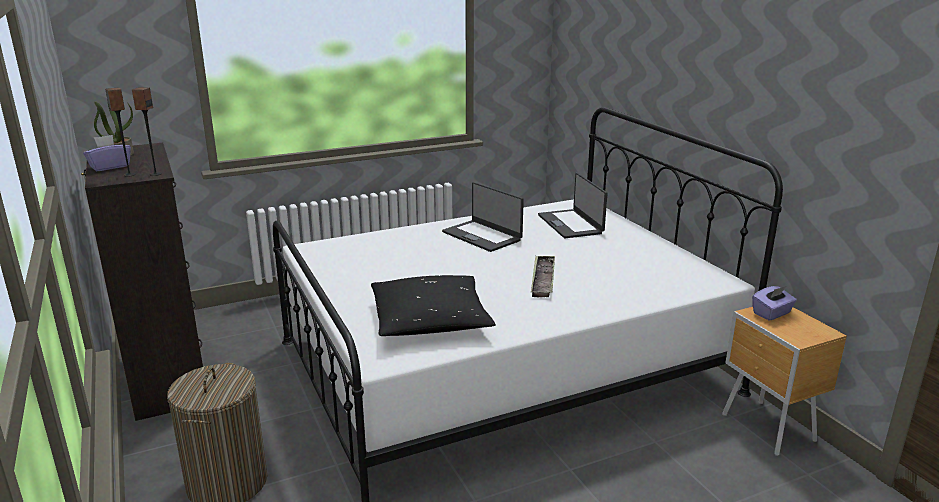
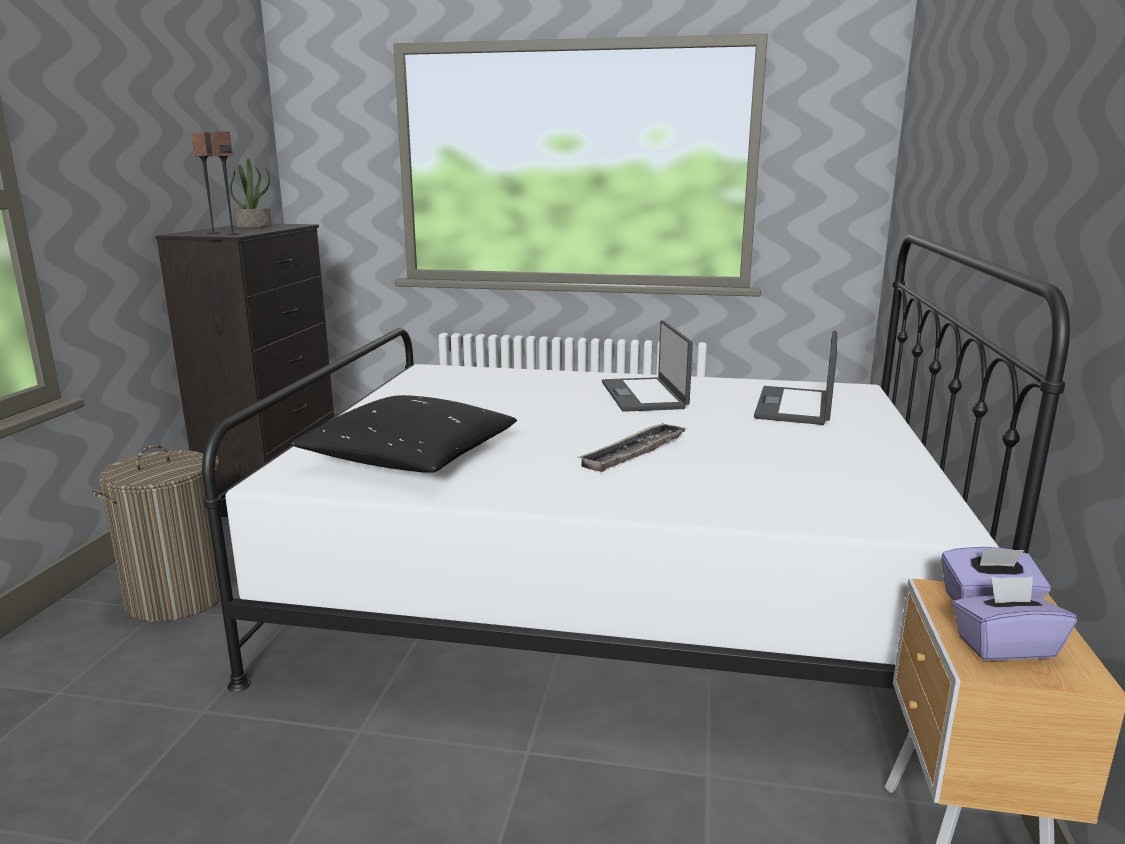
camera: 35 degrees right, 5 degrees down
(110, 167) = (220, 229): purple tissue box -> purple tissue box (1004, 646)

